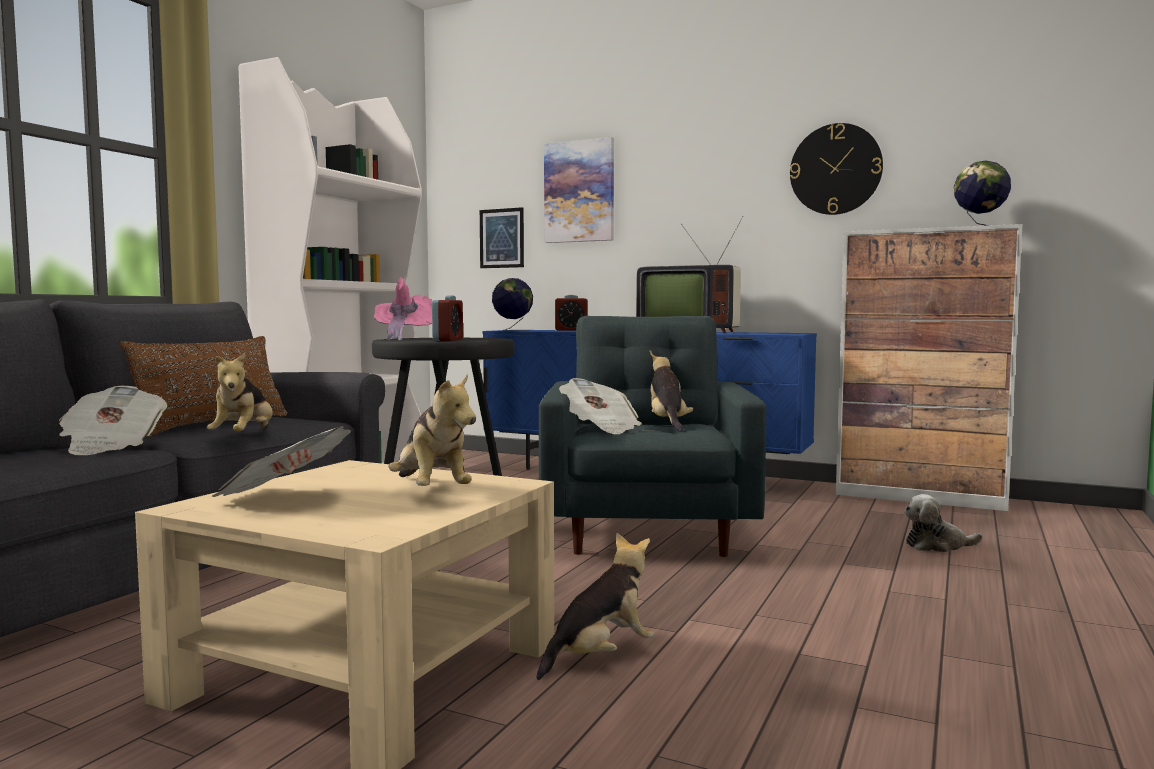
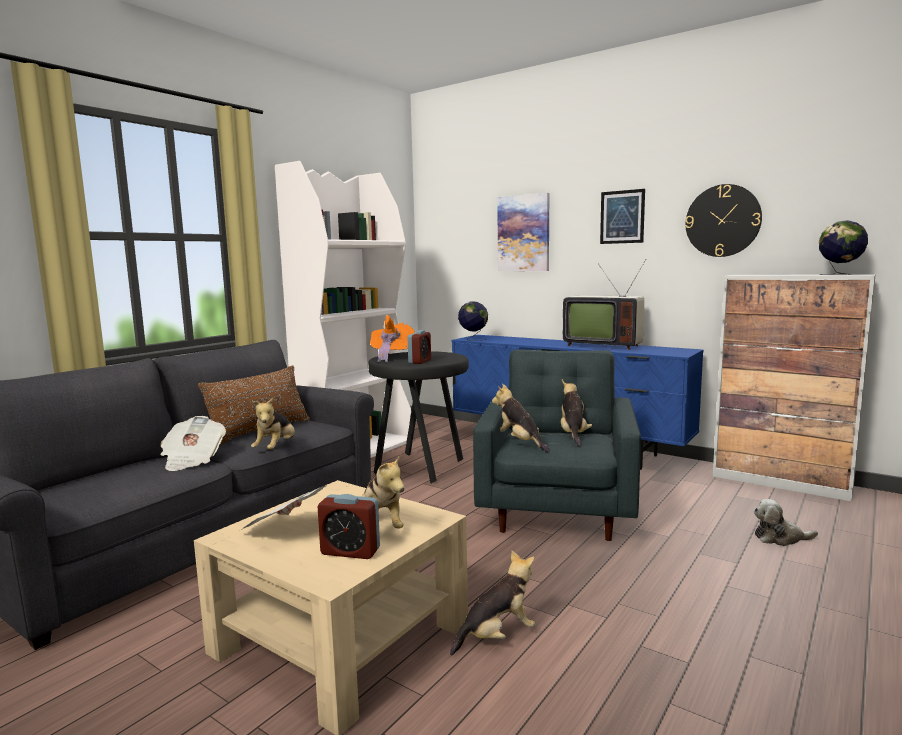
camera: 10 degrees right, 5 degrees up
(404, 339) = (391, 357): pink hat -> orange hat
(501, 238) = (467, 266): picture -> picture (622, 217)
(571, 330) = (516, 339): alarm clock -> alarm clock (350, 551)
(600, 428) = (520, 442): newspaper -> plush toy

